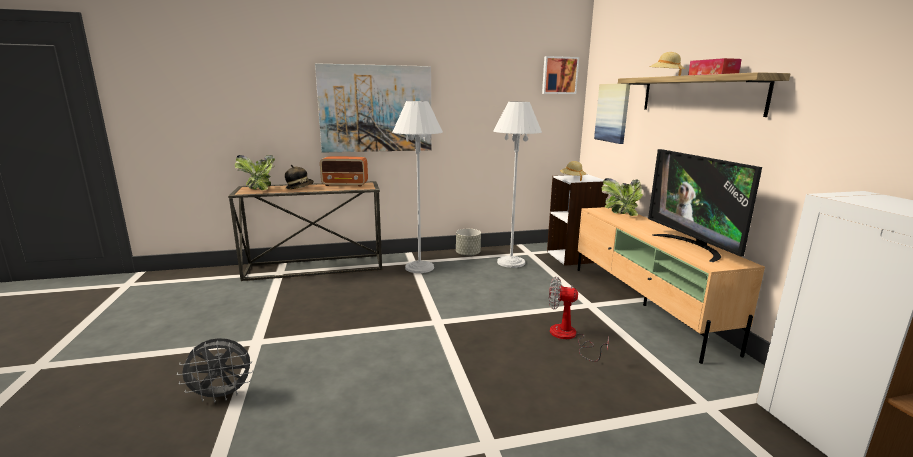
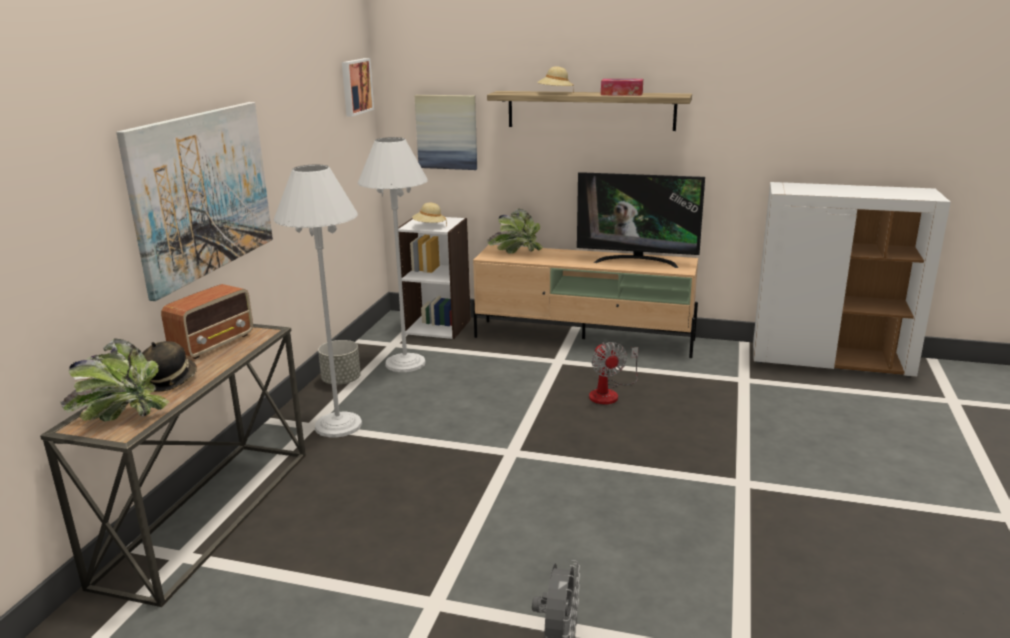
camera: 60 degrees left, 5 degrees up
(569, 337) = (609, 393): fan -> fan turned 60 degrees counterclockwise

